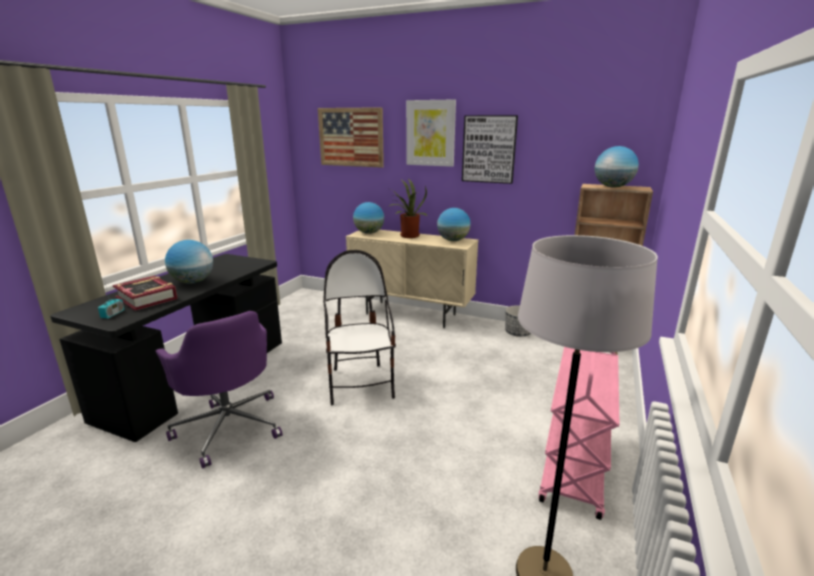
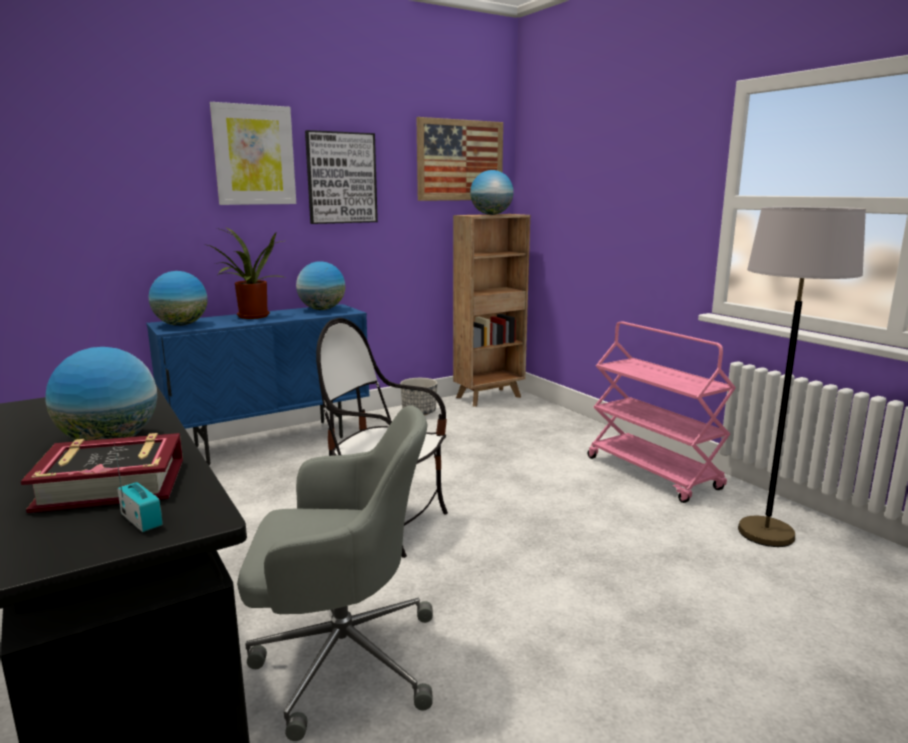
camera: 55 degrees left, 5 degrees down
(229, 426) = (341, 658): purple office chair -> grey office chair
(351, 137) = (98, 160): picture -> picture (460, 160)
(411, 314) = (271, 442): beige cabinet -> blue cabinet

